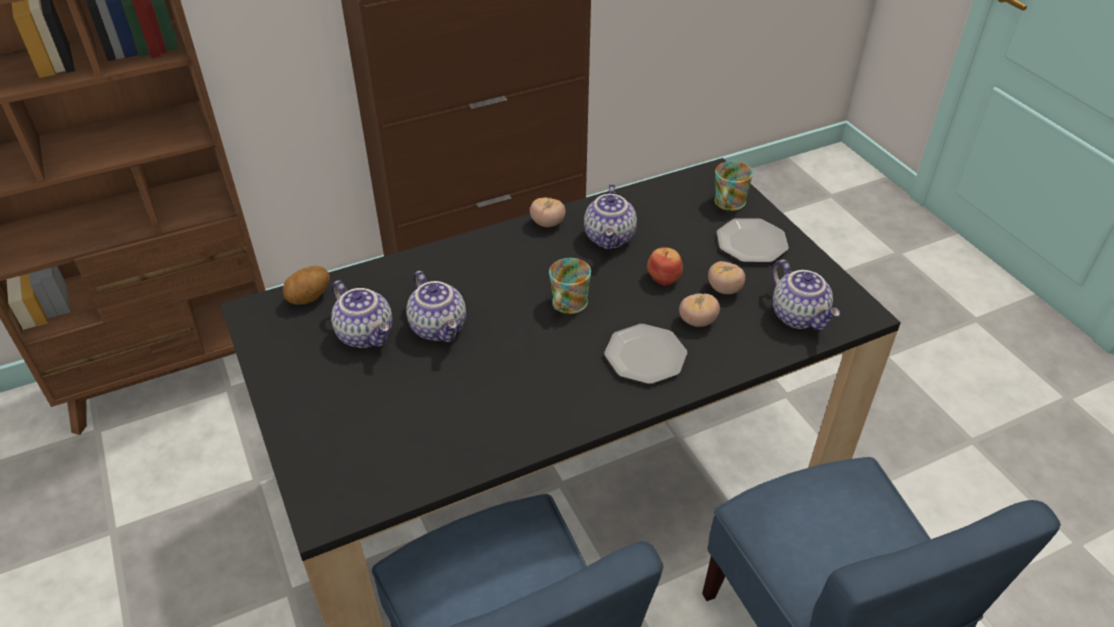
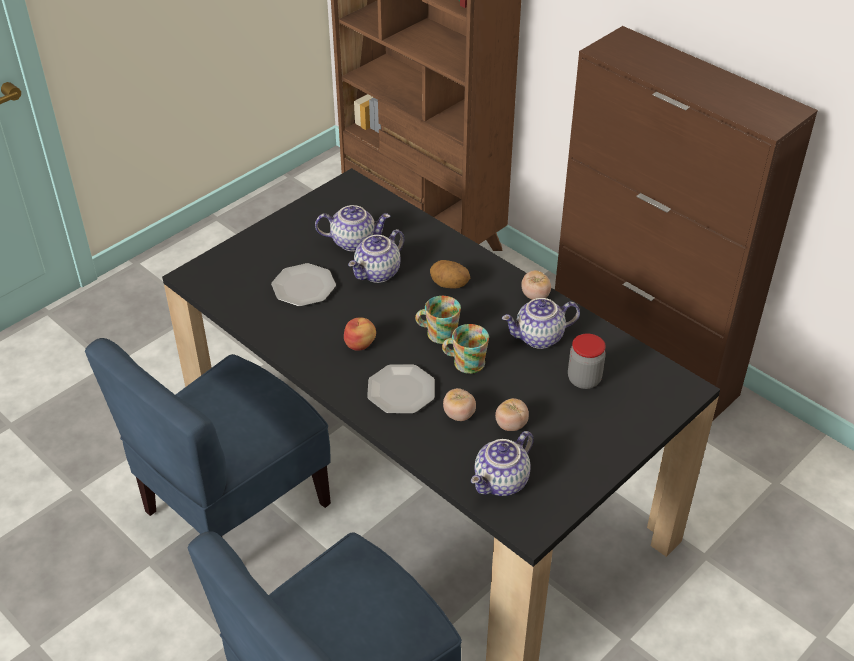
camera: 70 degrees right, 0 degrees up
(310, 298) = (376, 203): potato -> potato (449, 285)
(367, 334) = (354, 241): teapot -> teapot turned 120 degrees counterclockwise
(664, 277) = (505, 383): apple -> apple (360, 344)
(680, 226) = (584, 379): none -> jar
(727, 204) = (640, 405): mug -> mug (464, 362)
(751, 243) = (589, 433): plate -> plate (303, 287)

